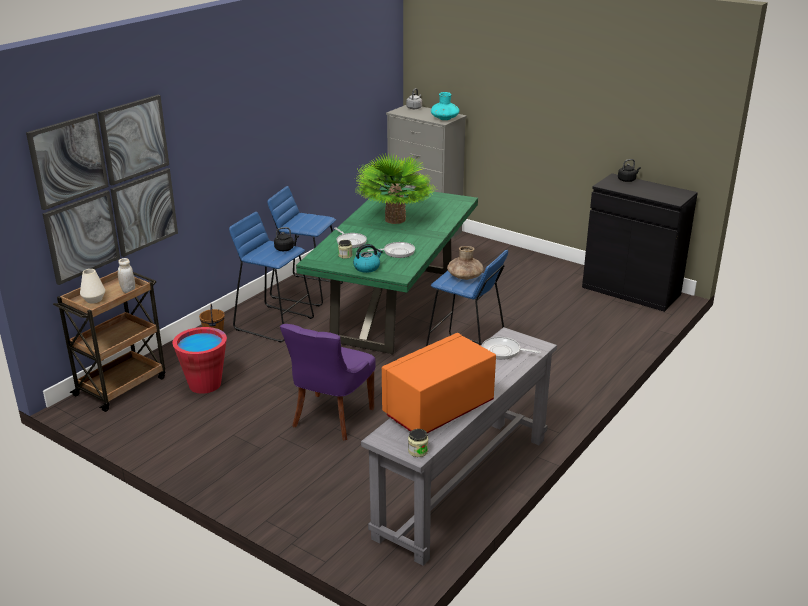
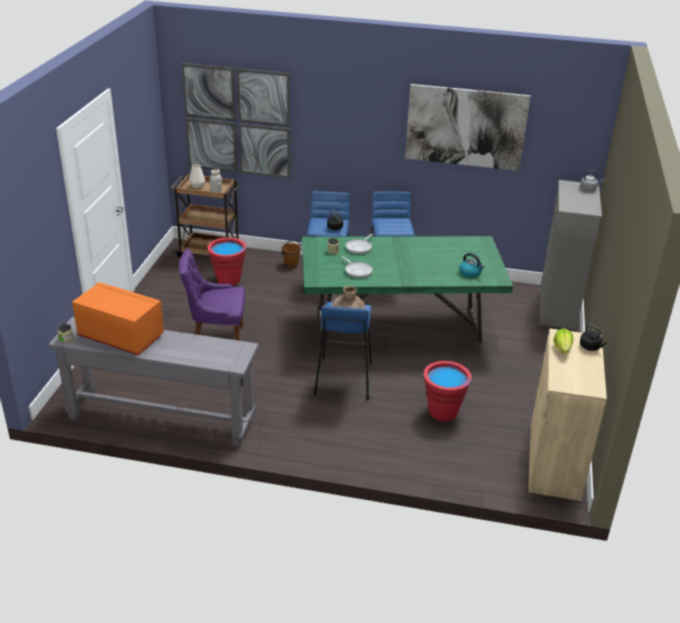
camera: 65 degrees right, 5 degrees up
(315, 91) = (465, 127): none -> picture
(367, 267) = (319, 264): kettle -> kettle (470, 273)
(395, 219) = (421, 257): potted plant -> none
(444, 118) = (576, 207): turquoise vase -> none
(503, 351) = (217, 350): frying pan -> none
(543, 319) = (443, 412): none -> red bucket
(625, 189) = (562, 349): none -> lettuce
(631, 291) = (554, 461): black cabinet -> beige cabinet

